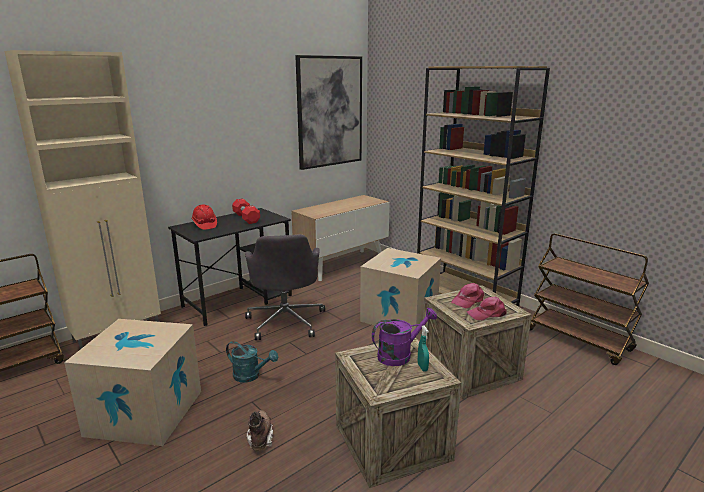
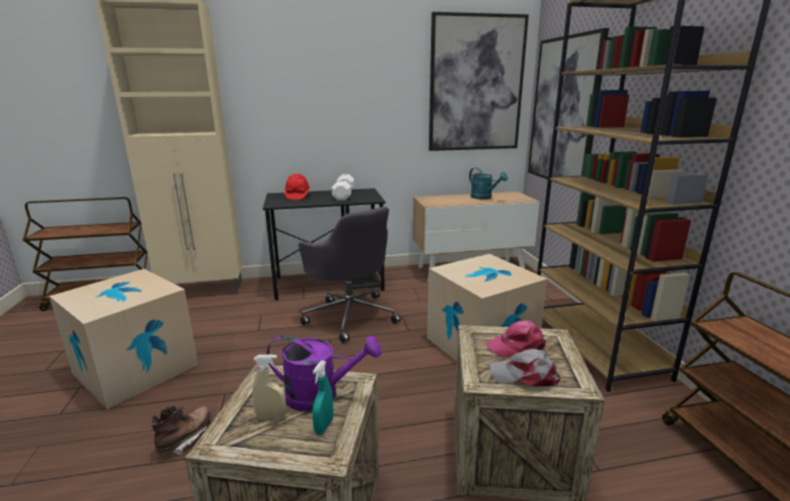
camera: 30 degrees right, 0 degrees up
(246, 218) = (344, 195): red dumbbell -> white dumbbell
(251, 376) = (255, 364): turquoise watering can -> turquoise watering can (484, 197)
(286, 321) = (350, 315): grey office chair -> grey office chair turned 60 degrees counterclockwise
(388, 373) = (271, 417): none -> beige spray bottle
(403, 133) = (564, 111): none -> picture
(487, 314) = (525, 375): pink cap -> grey cap

